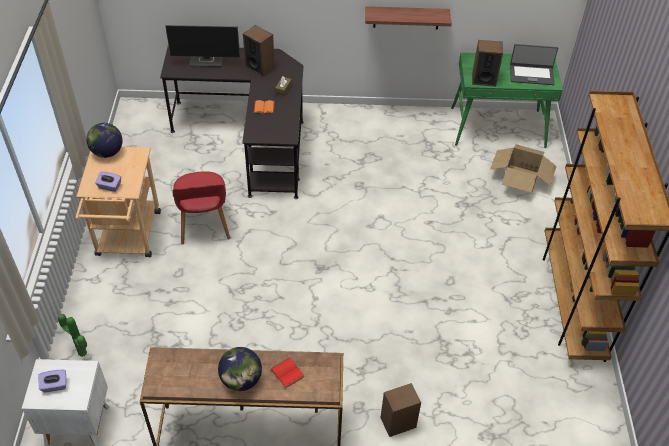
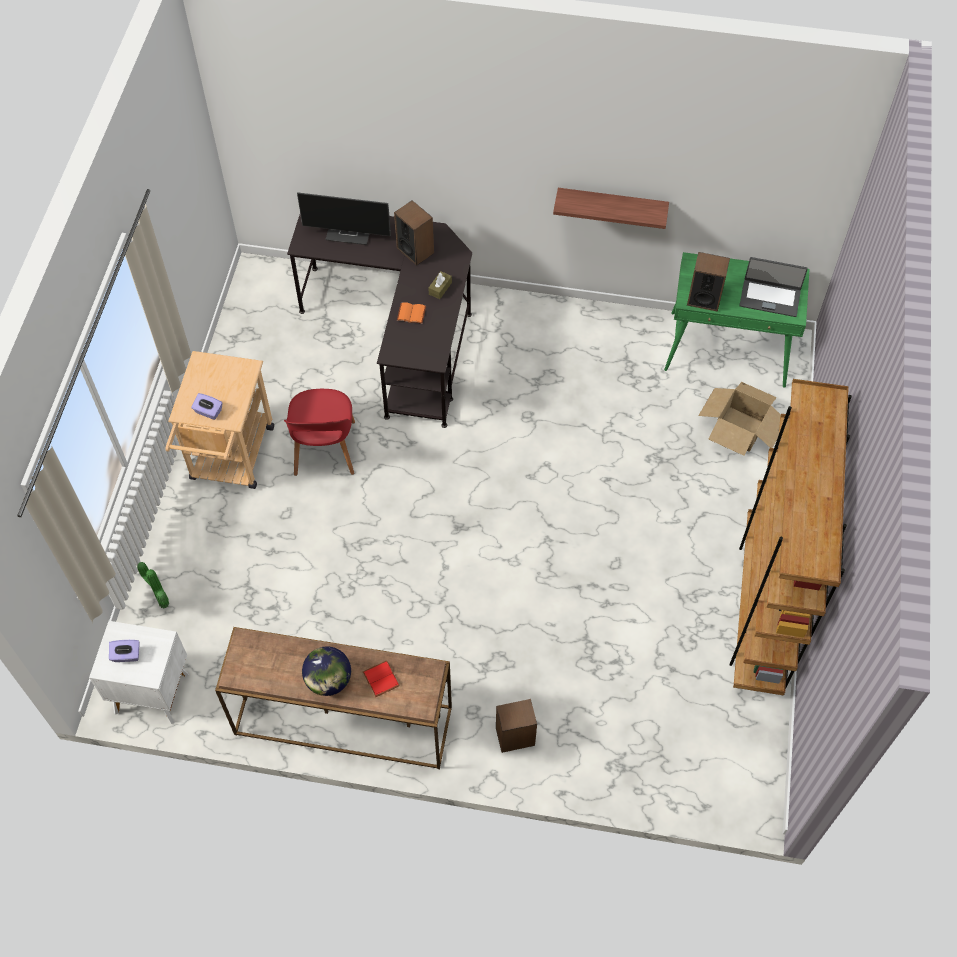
camera: 10 degrees right, 10 degrees up
(107, 152) = (210, 363): globe -> none

